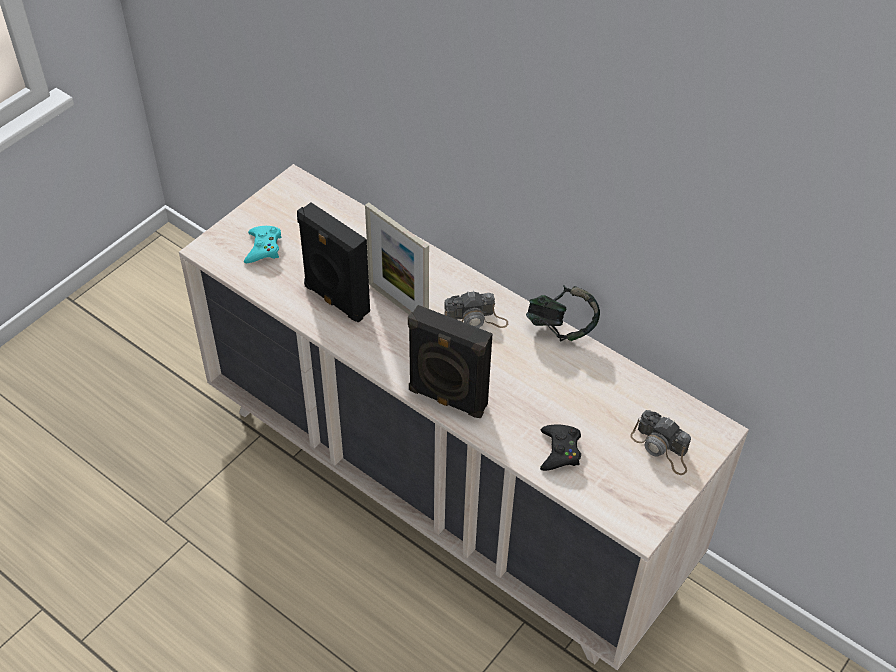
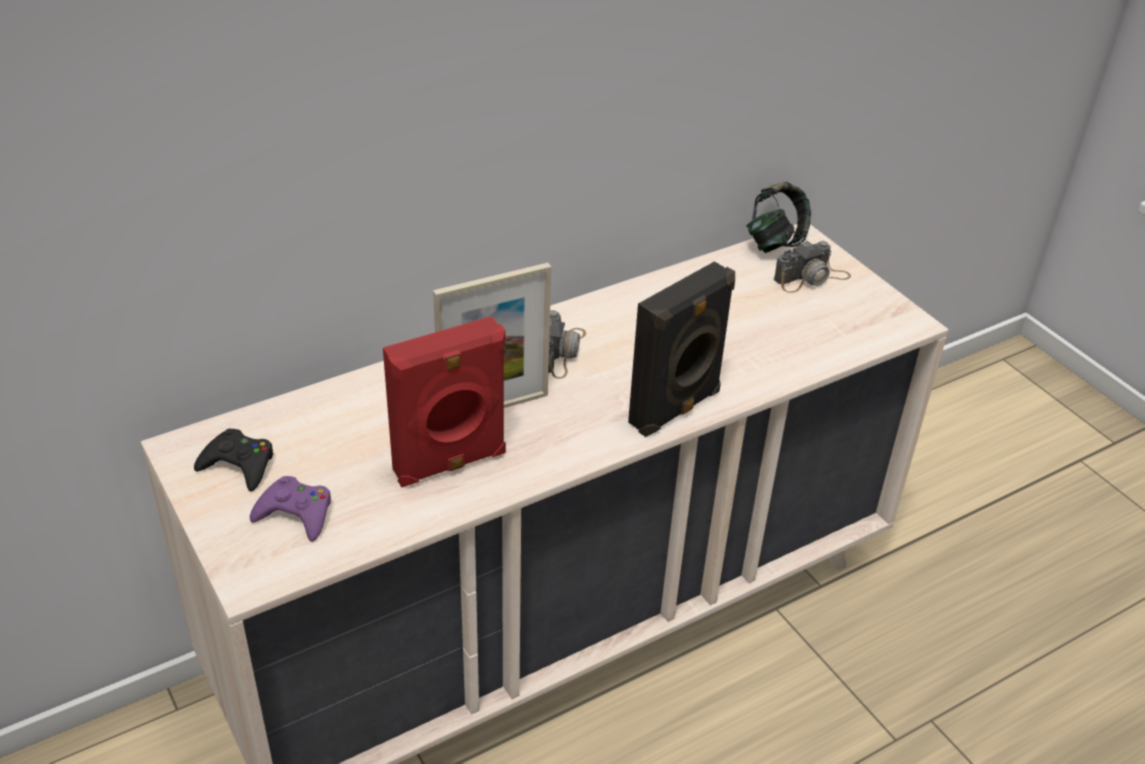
camera: 70 degrees left, 10 degrees down
(263, 248) = (296, 514): turquoise game controller -> purple game controller
(335, 300) = (451, 464): black speaker -> red speaker
(560, 451) = (790, 345): black game controller -> black game controller (239, 465)
(561, 328) = (610, 293): headphones -> headphones (775, 242)

